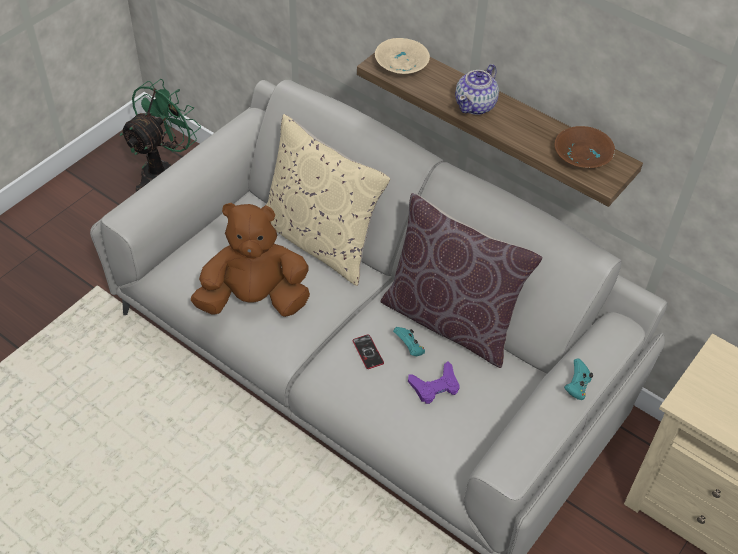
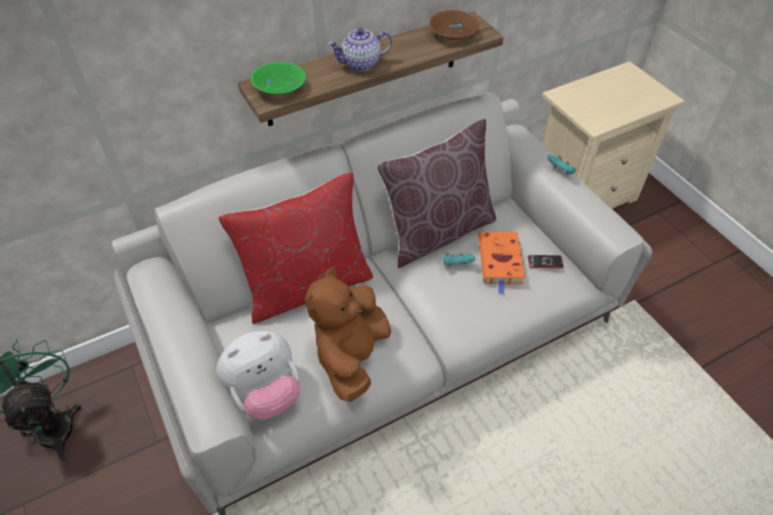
camera: 65 degrees left, 0 degrees up
(193, 255) = (265, 393): none -> plush toy
(321, 240) = (307, 286): beige pillow -> red pillow
(368, 352) = (449, 293): phone -> phone (545, 262)
(402, 64) = (279, 86): beige bowl -> green bowl
(435, 386) = (500, 262): purple game controller -> orange book
(476, 105) = (361, 64): teapot -> teapot turned 105 degrees clockwise

